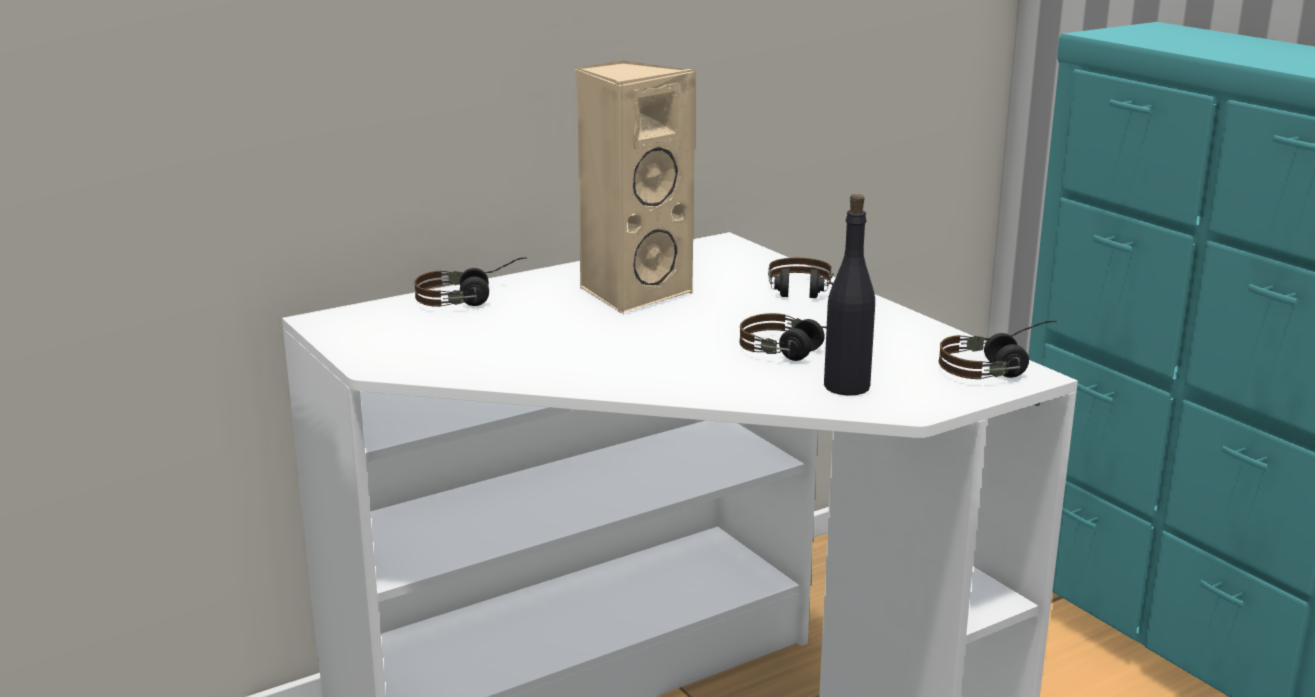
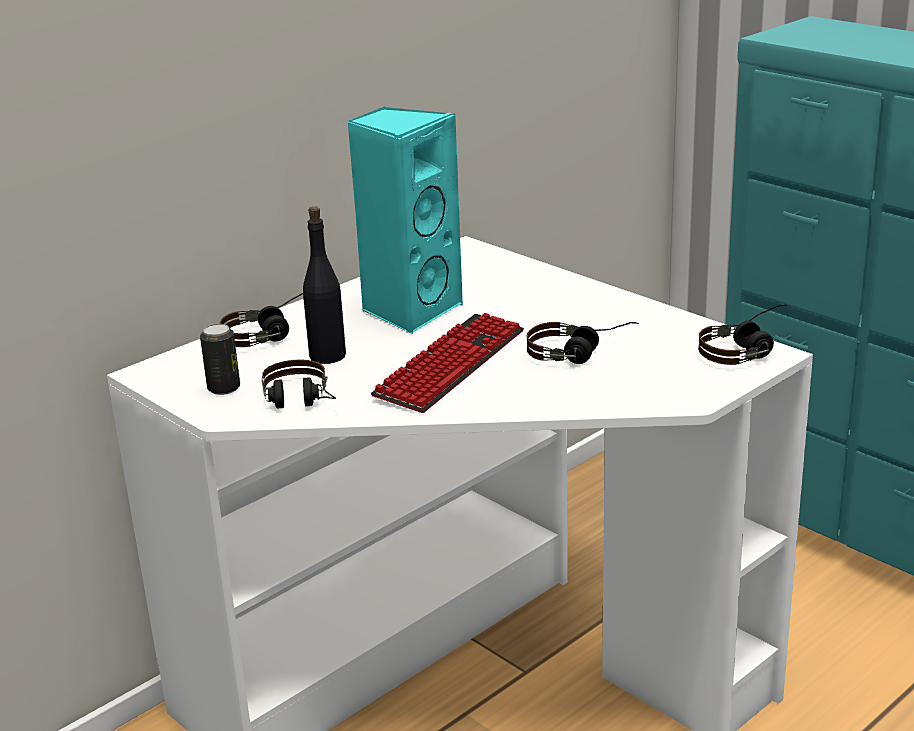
camera: 10 degrees left, 5 degrees up
(394, 342) = (224, 388): none -> can
(632, 292) = (410, 310): beige speaker -> turquoise speaker
(650, 346) = (451, 365): none -> keyboard
(803, 296) = (558, 296): headphones -> headphones (300, 404)
(847, 386) = (632, 384): black bottle -> black bottle (328, 356)

